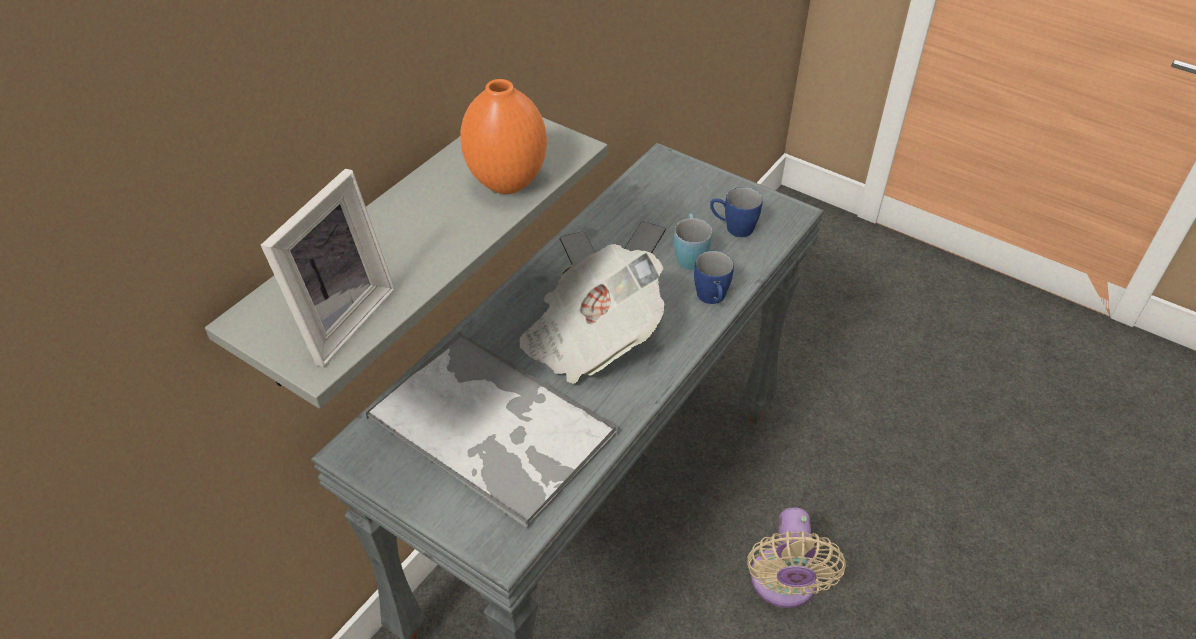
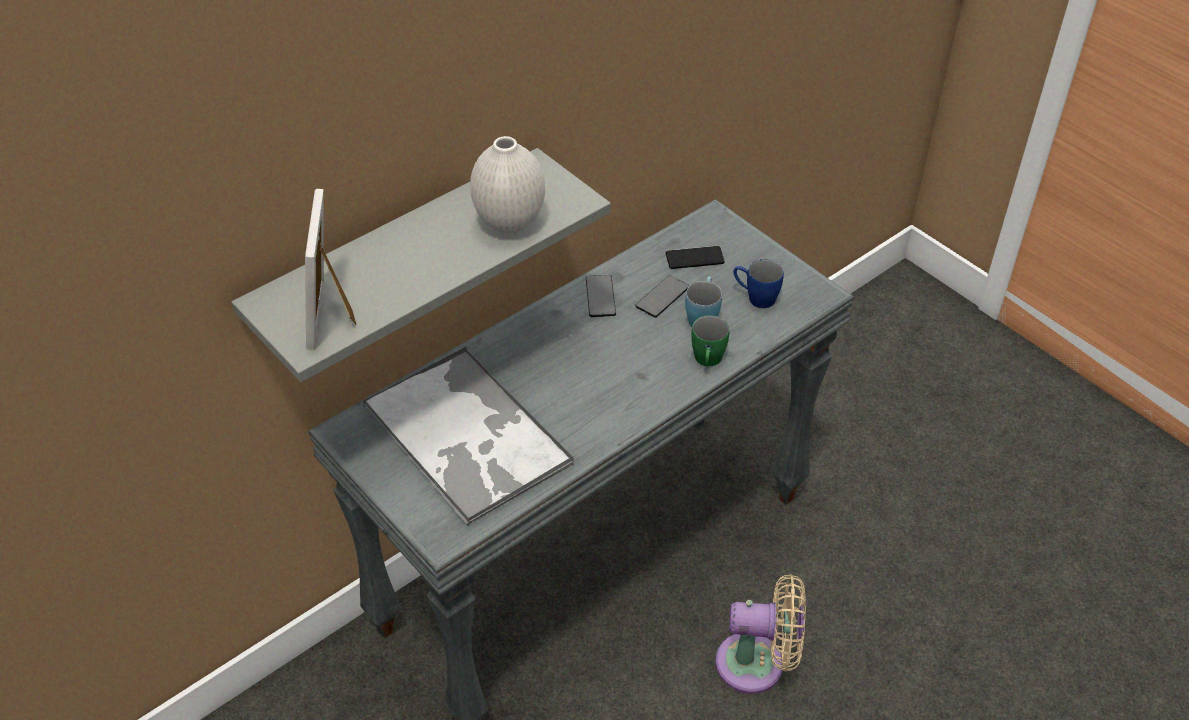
camera: 15 degrees right, 0 degrees up
(338, 318) = (334, 314): picture frame -> picture frame turned 135 degrees clockwise
(508, 183) = (510, 224): orange vase -> white vase
(591, 338) = (581, 376): newspaper -> none
(659, 201) = (694, 258): none -> phone
(712, 299) = (707, 362): blue mug -> green mug
(783, 585) = (757, 664): beige fan -> beige fan turned 105 degrees counterclockwise

